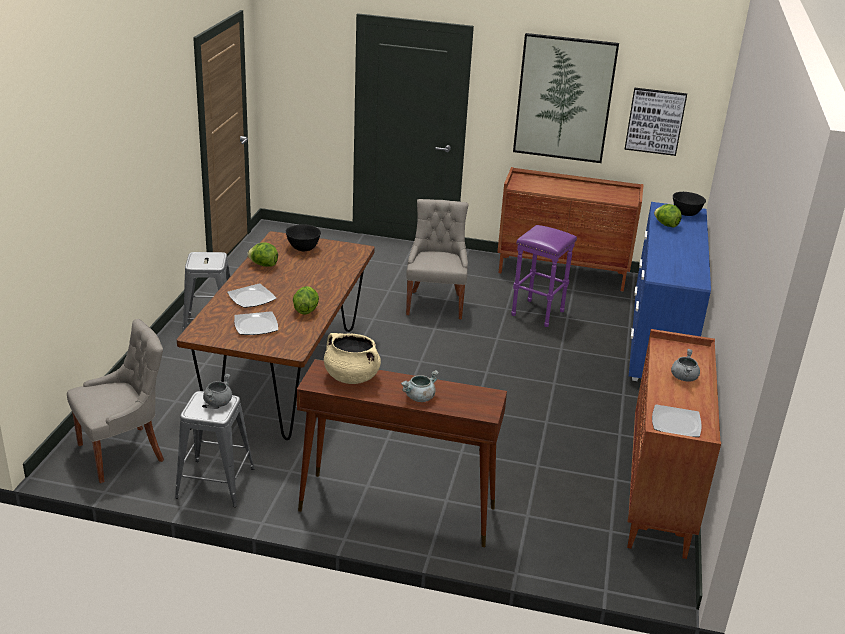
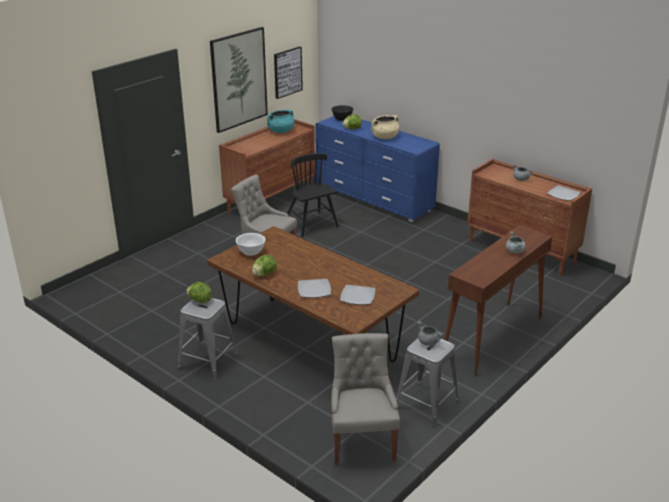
camera: 60 degrees left, 0 degrees up
(303, 248) = (251, 253): black bowl -> white bowl
(305, 310) = (349, 273): lettuce -> lettuce (200, 300)
(351, 377) = (479, 267): beige cooking pot -> beige cooking pot (384, 137)
(539, 313) = (312, 225): purple stool -> black chair
(604, 191) = (281, 131): none -> turquoise cooking pot

